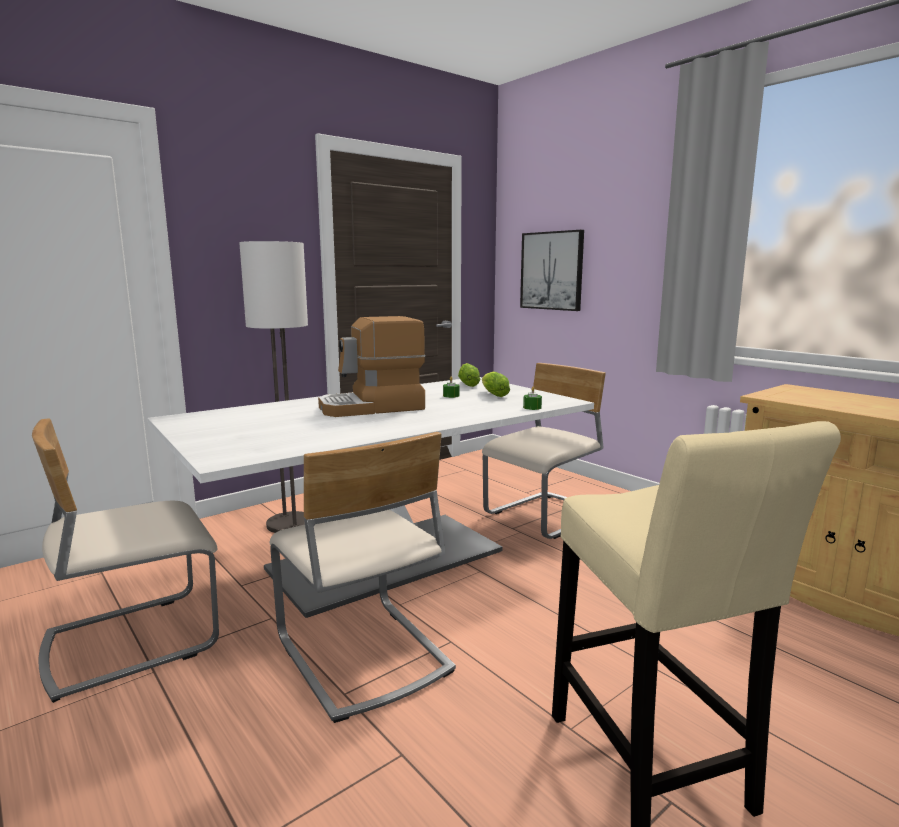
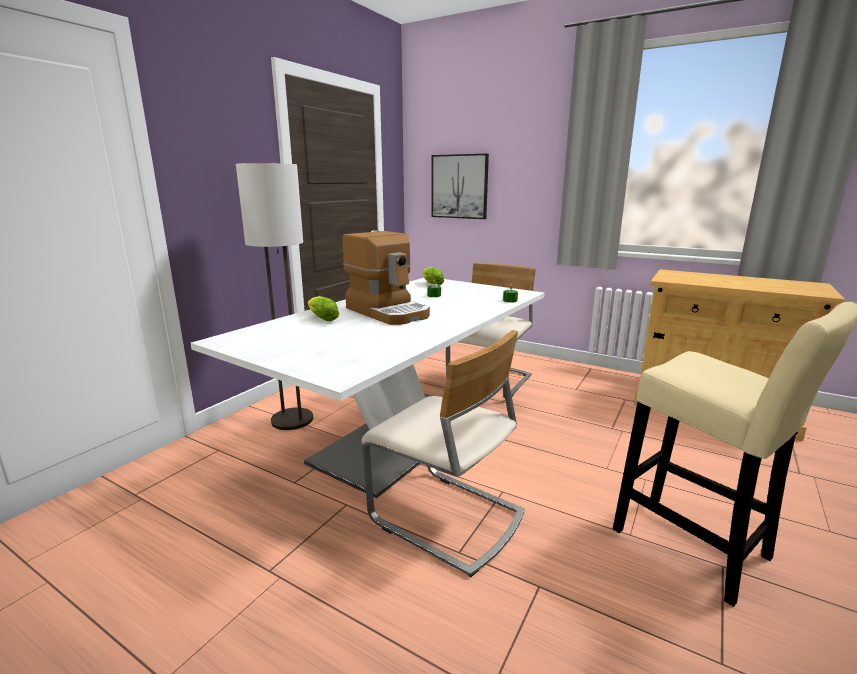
camera: 20 degrees left, 5 degrees up
(132, 641) = (233, 555): beige chair -> none
(372, 407) = (388, 312): coffee machine -> coffee machine turned 90 degrees counterclockwise
(493, 394) = (464, 292): lettuce -> lettuce (321, 318)

